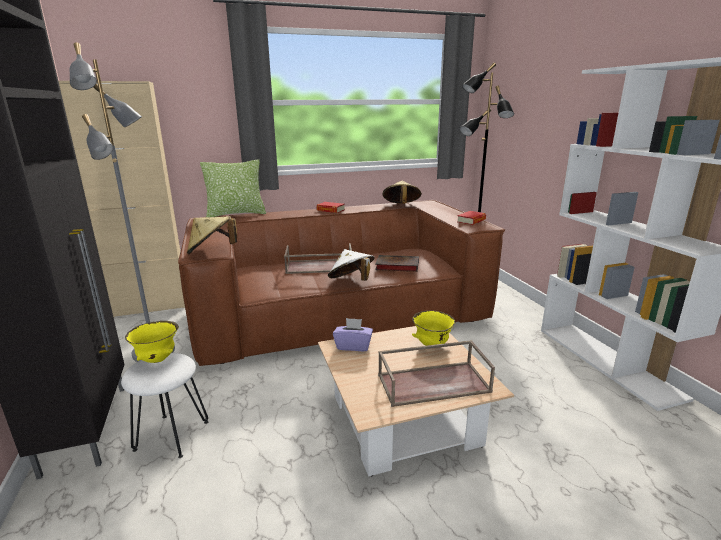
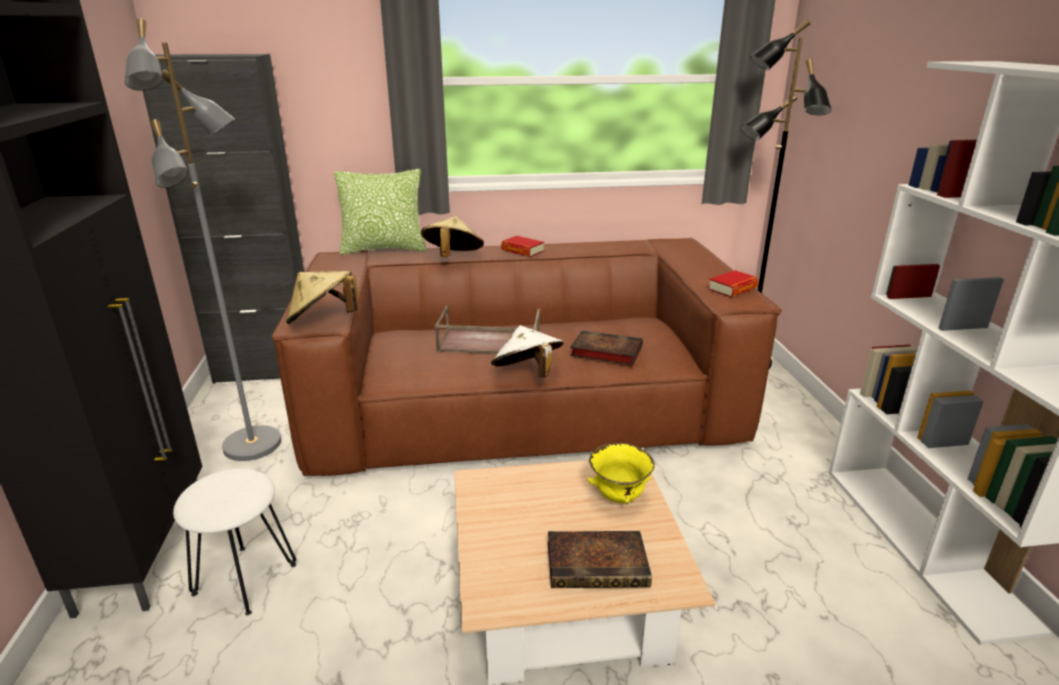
camera: 10 degrees right, 5 degrees up
(152, 306) = (267, 370): beige cabinet -> black cabinet
(157, 360) = (225, 479): yellow bowl -> none
(353, 346) = (502, 484): purple tissue box -> none
(401, 206) = (634, 249): beige hat -> beige hat (452, 258)
(434, 382) = (599, 564): brown tray -> book

